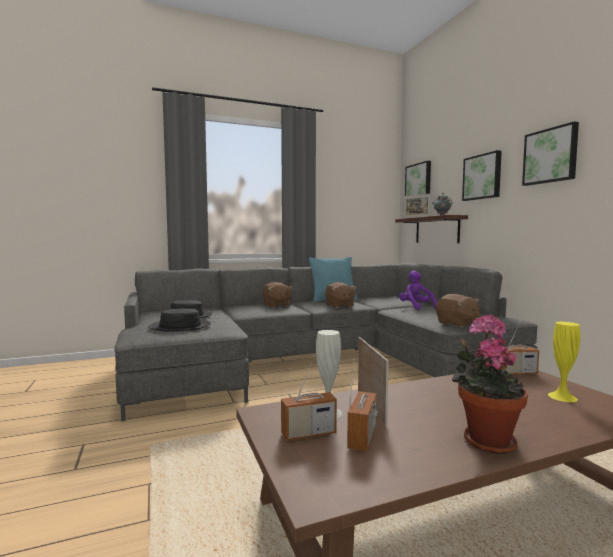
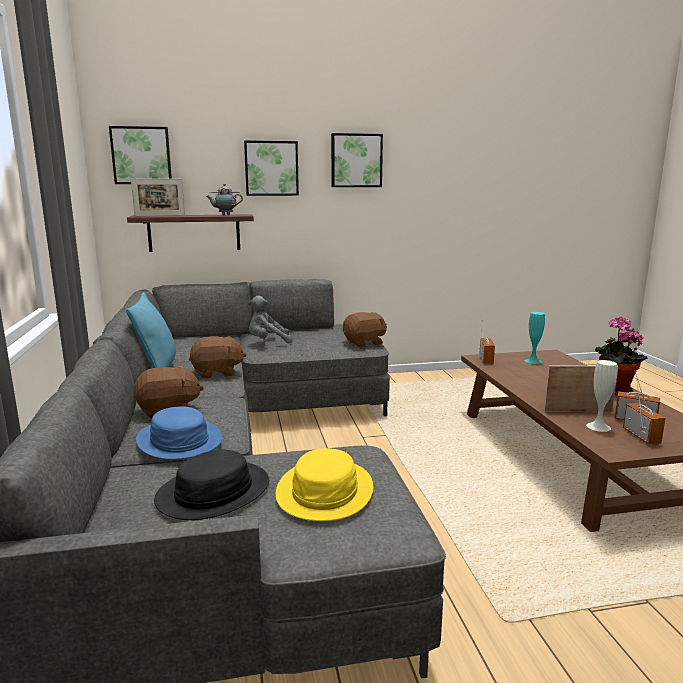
camera: 80 degrees left, 10 degrees up
(180, 326) = (325, 491): black hat -> yellow hat
(240, 309) = (179, 440): none -> blue hat
(416, 307) = (268, 342): purple plush toy -> grey plush toy
(562, 397) = (533, 361): yellow vase -> turquoise vase

